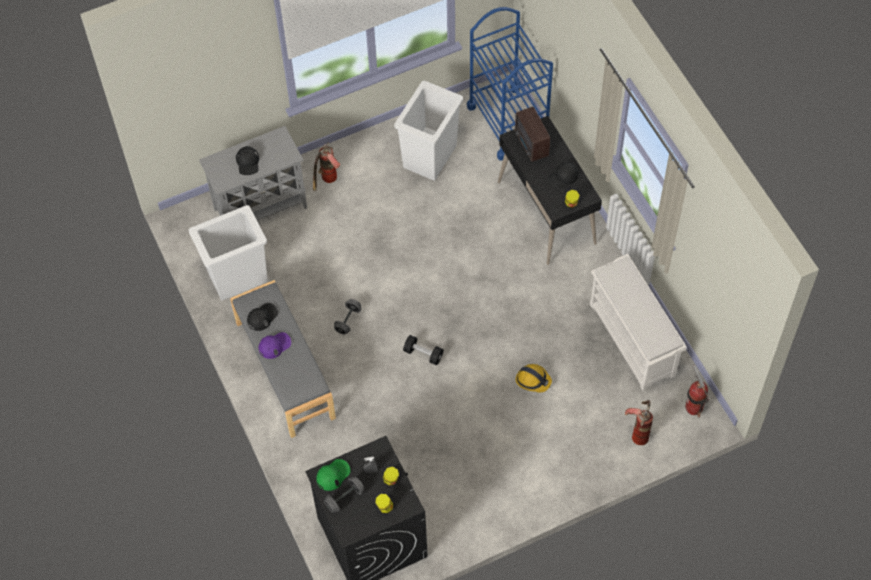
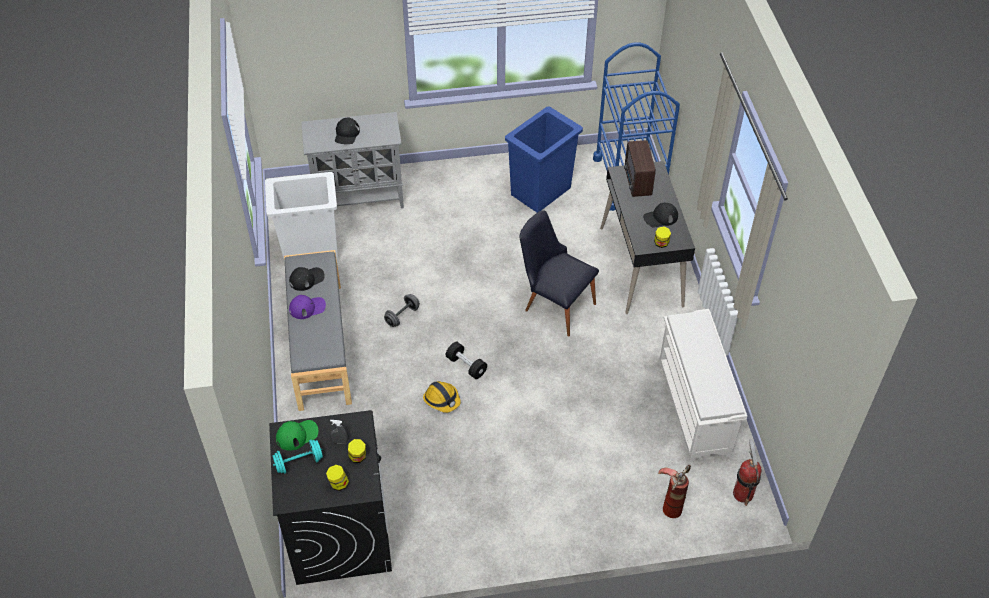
camera: 15 degrees right, 10 degrees down
(327, 182) = (432, 190): fire extinguisher -> none
(344, 498) = (299, 462): grey dumbbell -> turquoise dumbbell
(430, 156) = (541, 191): white trash can -> blue trash can
(481, 271) = (554, 304): none -> black chair
(533, 380) = (572, 420): hard hat -> hard hat (442, 399)

